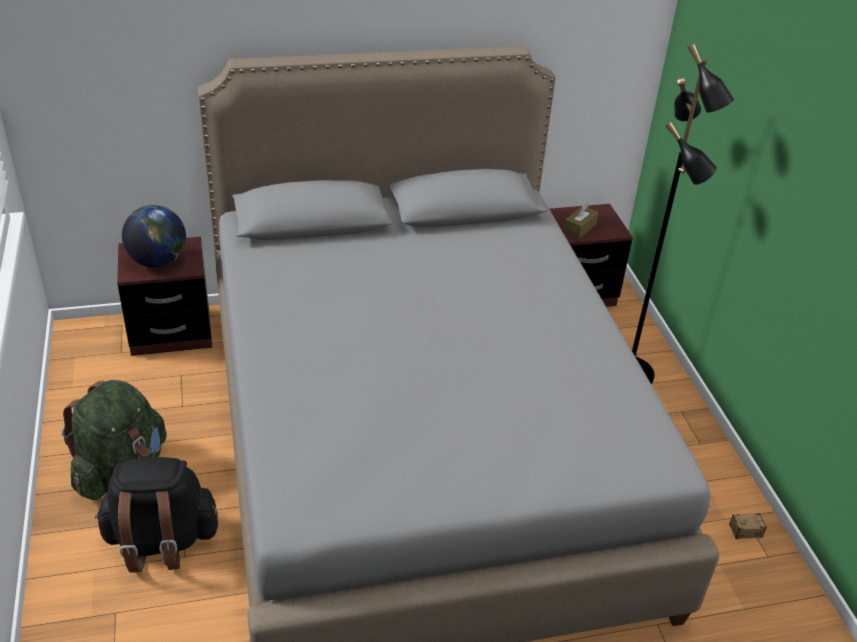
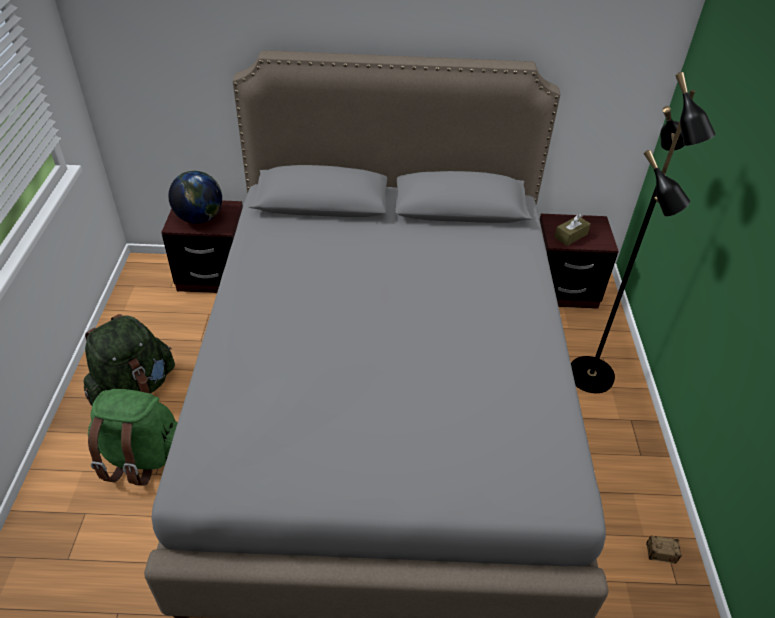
camera: 15 degrees right, 5 degrees up
(161, 541) = (142, 457): black backpack -> green backpack

